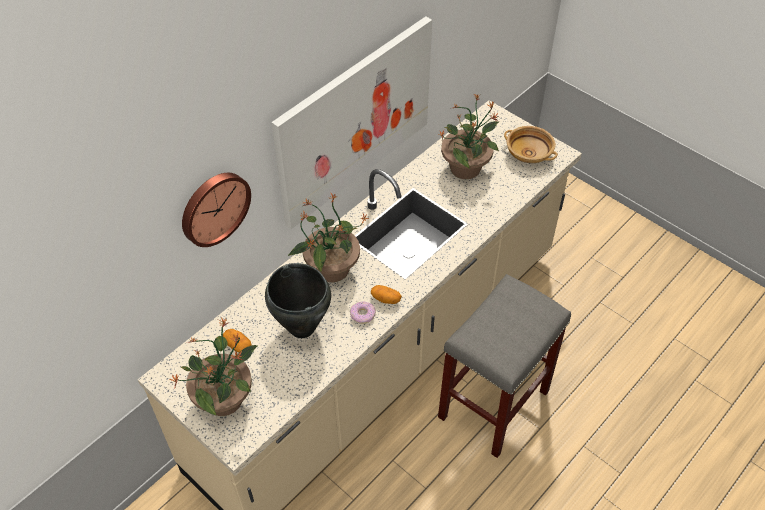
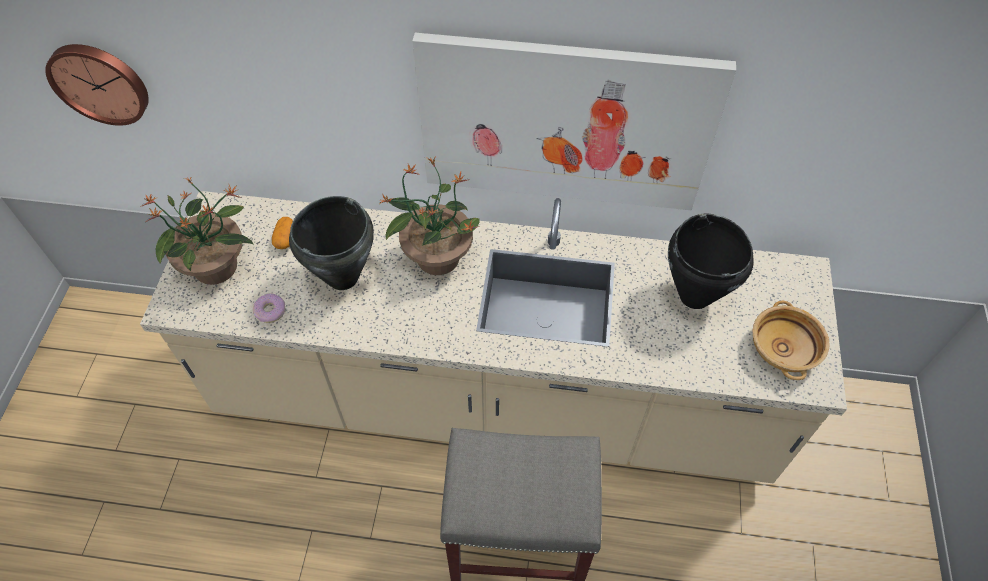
camera: 55 degrees right, 5 degrees up
(214, 207) = (316, 80): wall clock -> wall clock (100, 82)
(363, 315) = (397, 320): donut -> donut (270, 311)
(386, 299) = (434, 328): potato -> none
(466, 168) = (694, 296): potted plant -> black cooking pot

